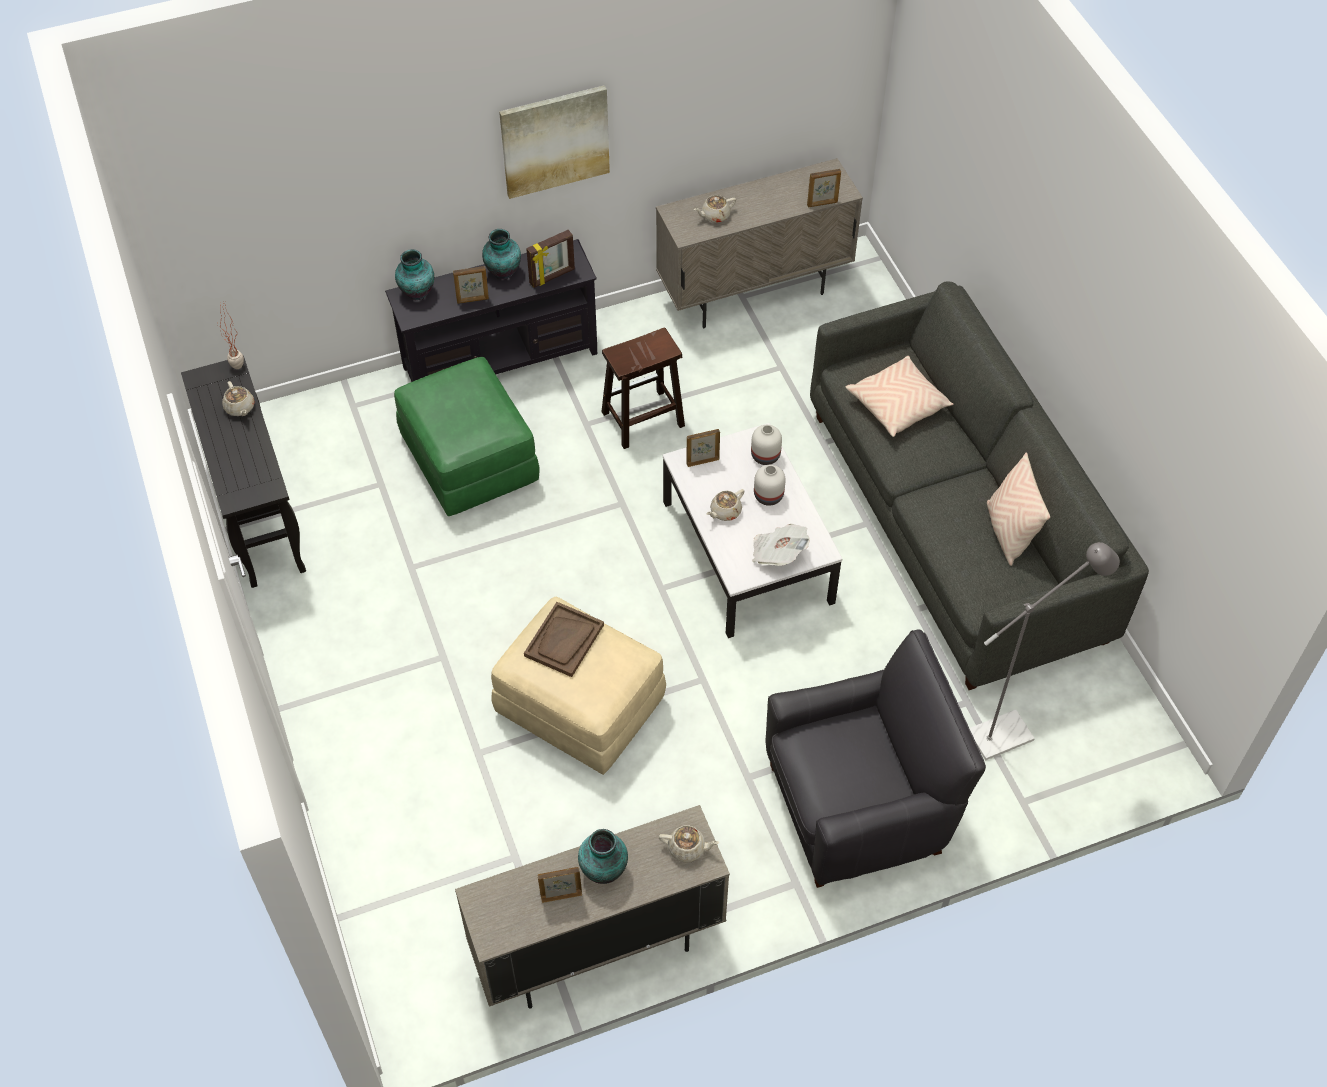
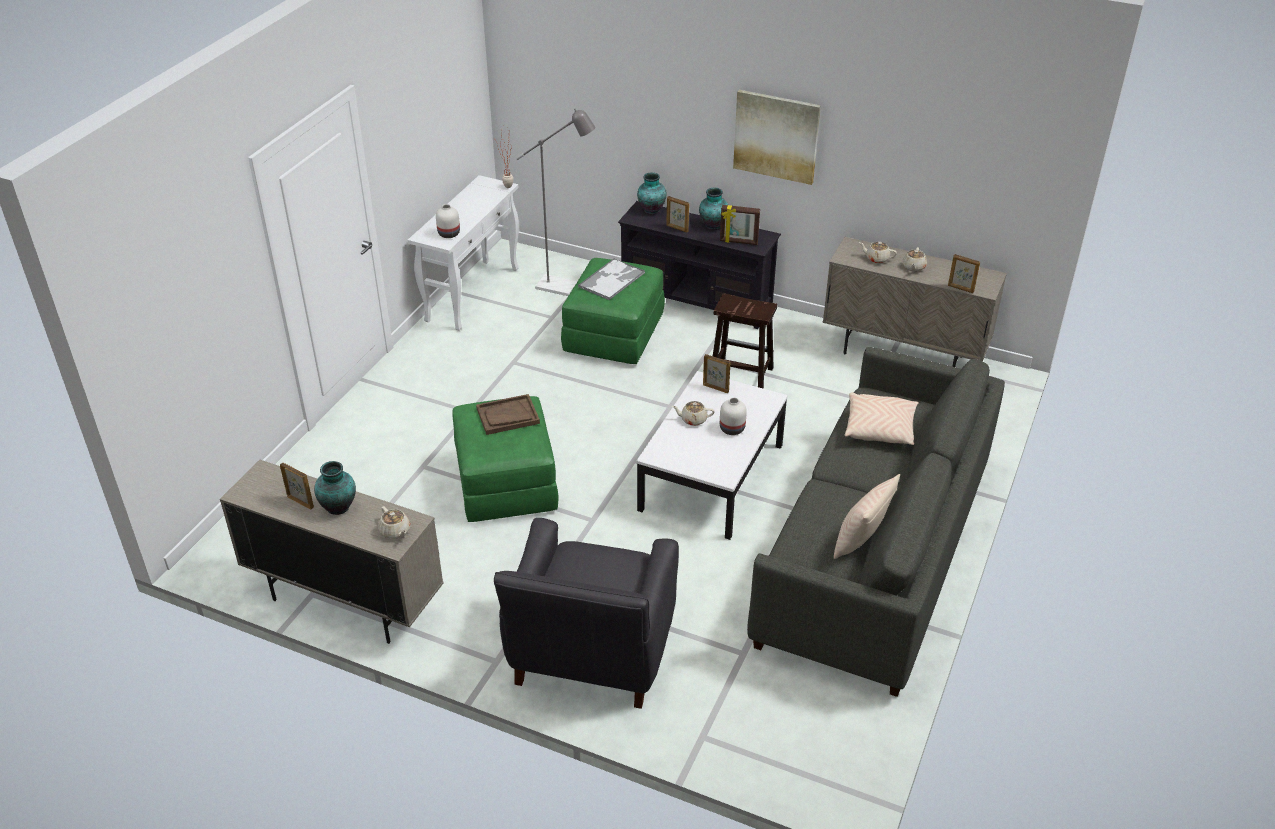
camera: 45 degrees right, 15 degrees down
(240, 408) = (483, 203): beige teapot -> beige teapot (913, 267)
(258, 515) = (473, 294): black console table -> white console table
(456, 405) = (612, 280): none -> tray
(578, 706) = (505, 483): beige ottoman -> green ottoman
(766, 456) = (759, 409): white vase -> white vase (448, 234)
(778, 553) = (695, 459): newspaper -> none
(859, 807) = (590, 654): black armchair -> black armchair turned 75 degrees clockwise
(1010, 731) = (750, 691): grey floor lamp -> grey floor lamp (563, 287)

